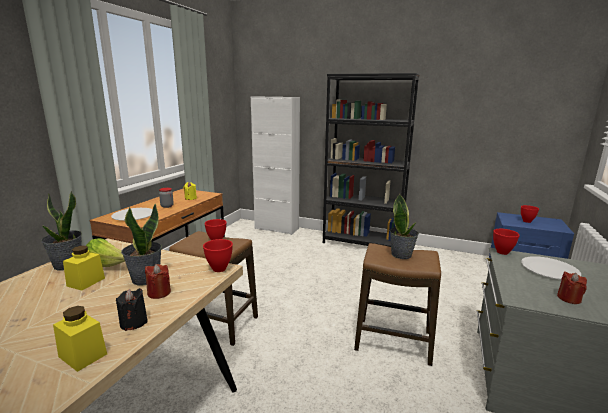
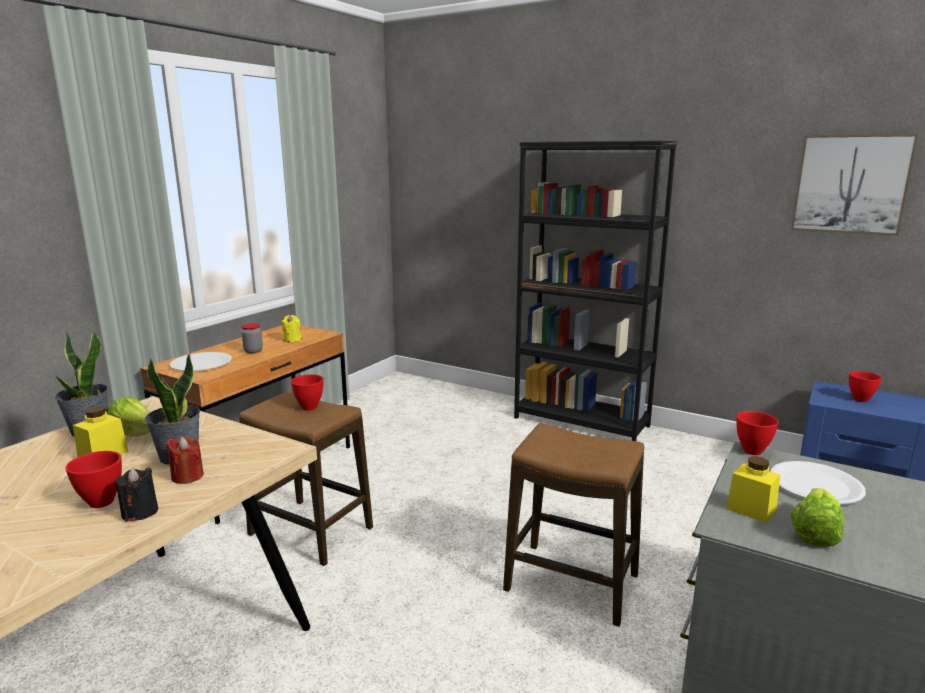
camera: 10 degrees right, 0 degrees up
(83, 355) = (65, 546): yellow jar -> yellow jar (751, 509)
(220, 269) = (282, 449): red bowl -> red bowl (102, 502)
(276, 228) = (447, 390): white cabinet -> none
(401, 254) = (580, 445): potted plant -> none
(518, 100) = (851, 184): none -> picture
(569, 298) = (814, 533): red candle -> lettuce

